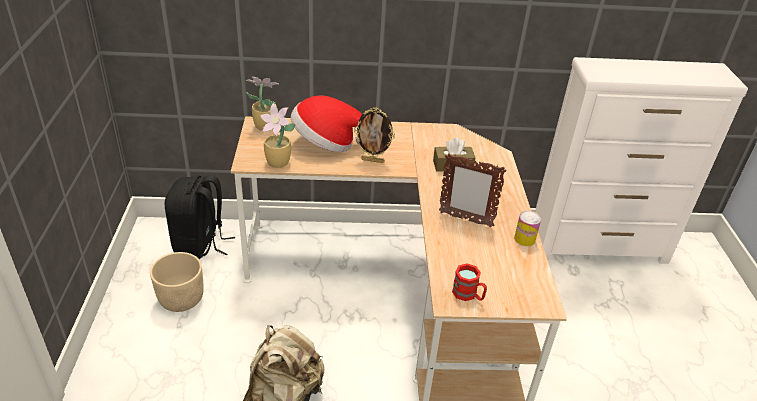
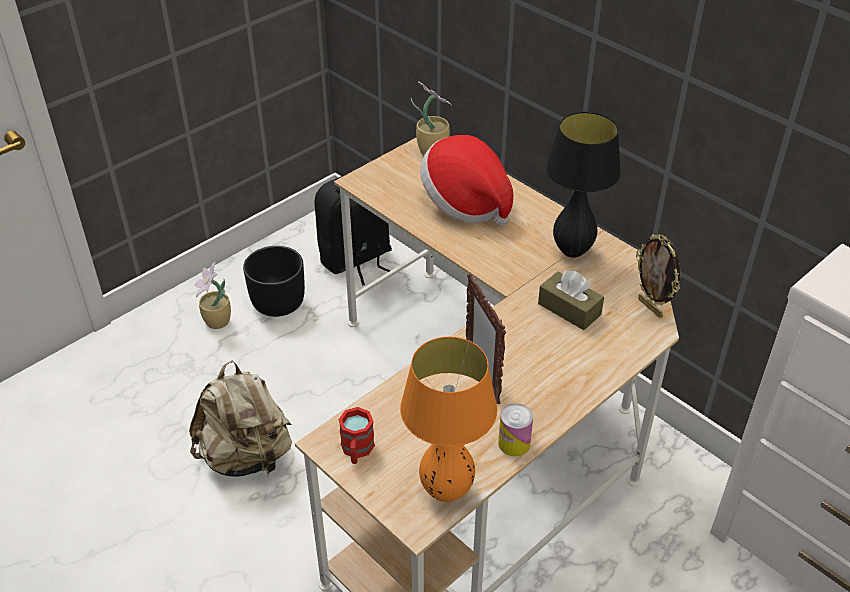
camera: 50 degrees right, 5 degrees up
(181, 299) = (278, 302): beige planter -> black planter
(278, 163) = (387, 198): potted plant -> potted plant (217, 322)
(372, 160) = (486, 249): picture frame -> picture frame (651, 307)
(413, 139) = (572, 251): none -> black table lamp
(534, 281) = (447, 492): none -> orange table lamp

